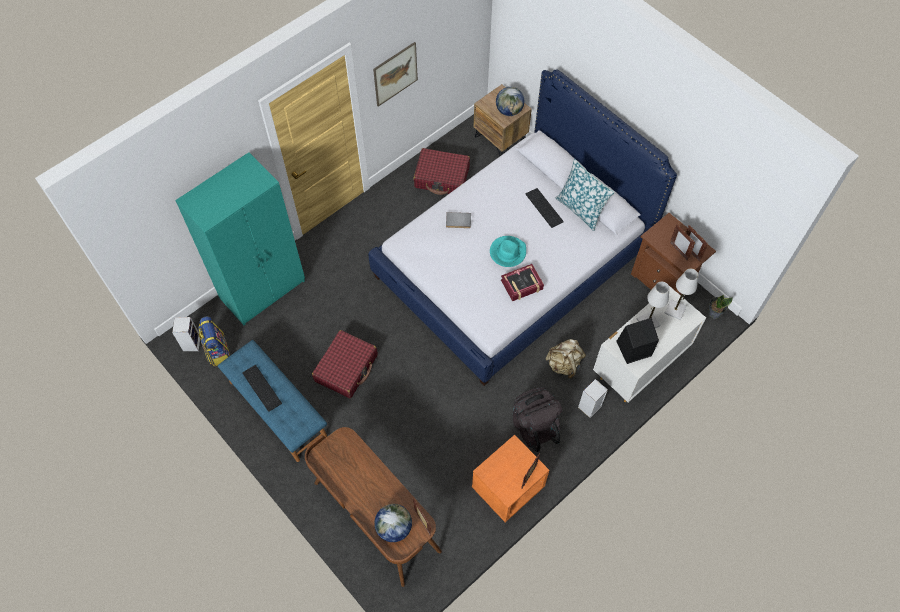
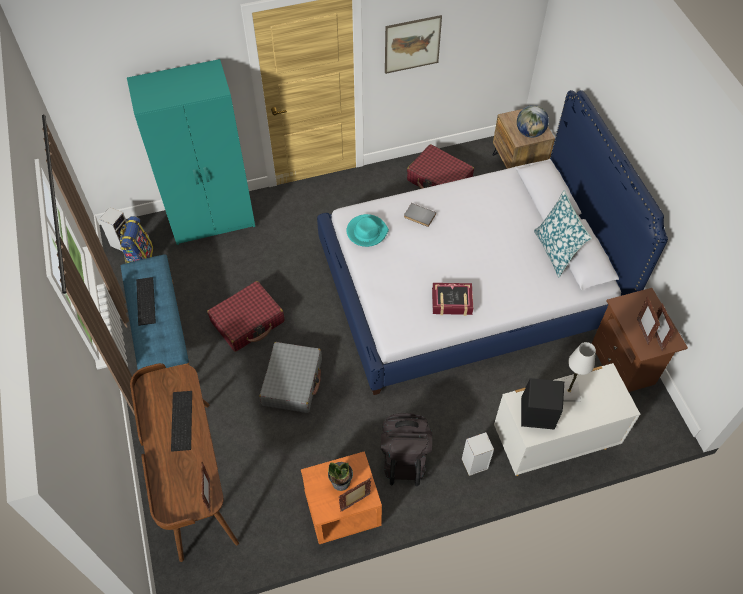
camera: 25 degrees right, 5 degrees down
(394, 527) = (178, 487): globe -> none
(412, 403) = (292, 382): none -> grey suitcase
(507, 252) = (454, 264): turquoise hat -> turquoise hat (366, 232)
(543, 208) = (515, 235): keyboard -> keyboard (180, 420)
(564, 364) = (469, 408): beige backpack -> none
(675, 310) = (607, 391): white table lamp -> none
(714, 312) = (667, 423): potted plant -> potted plant (341, 482)

